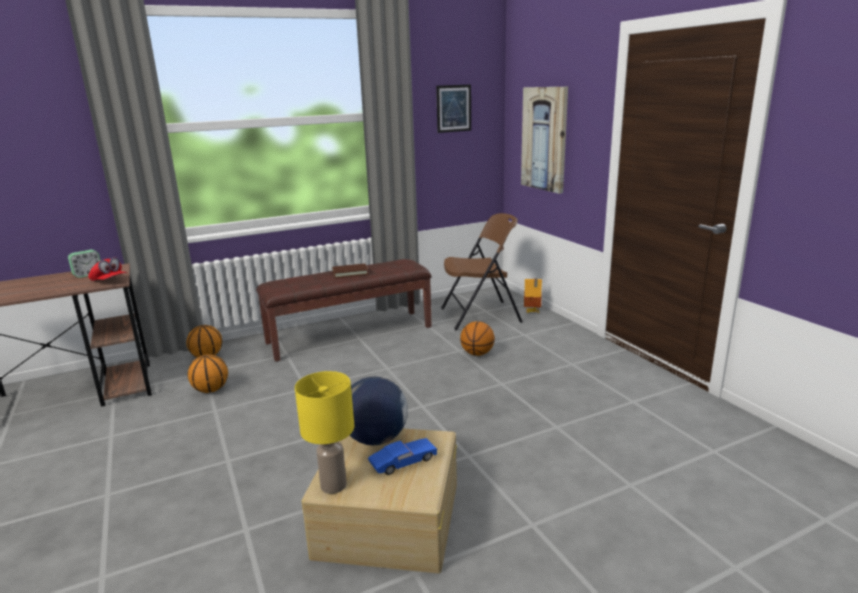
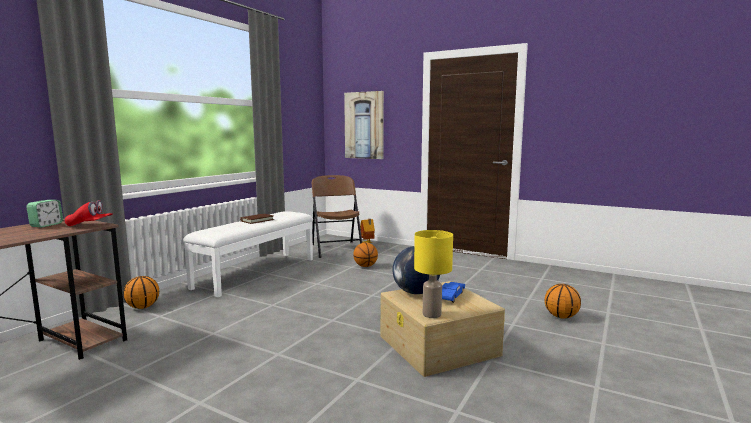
camera: 35 degrees left, 10 degrees down
(211, 389) = (186, 323): basketball -> basketball (560, 316)
(350, 334) = (256, 272): brown bench -> white bench
(453, 108) = (298, 104): picture -> none
(480, 315) = (337, 249): brown chair -> brown chair turned 60 degrees counterclockwise

